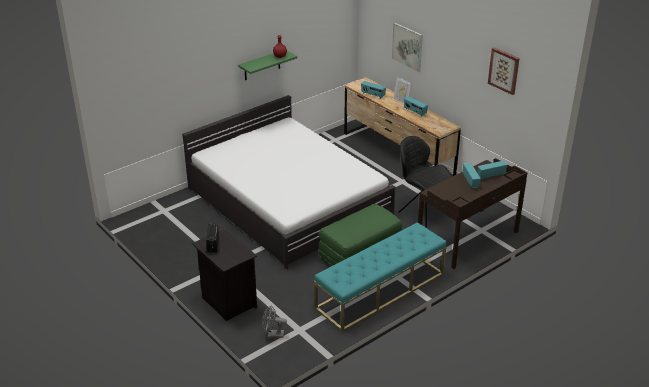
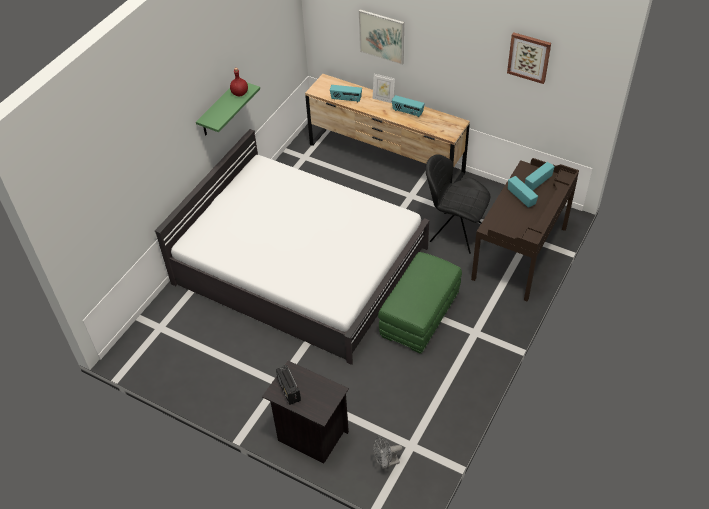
camera: 20 degrees left, 15 degrees up
(380, 291) = (468, 359): turquoise bench -> none

